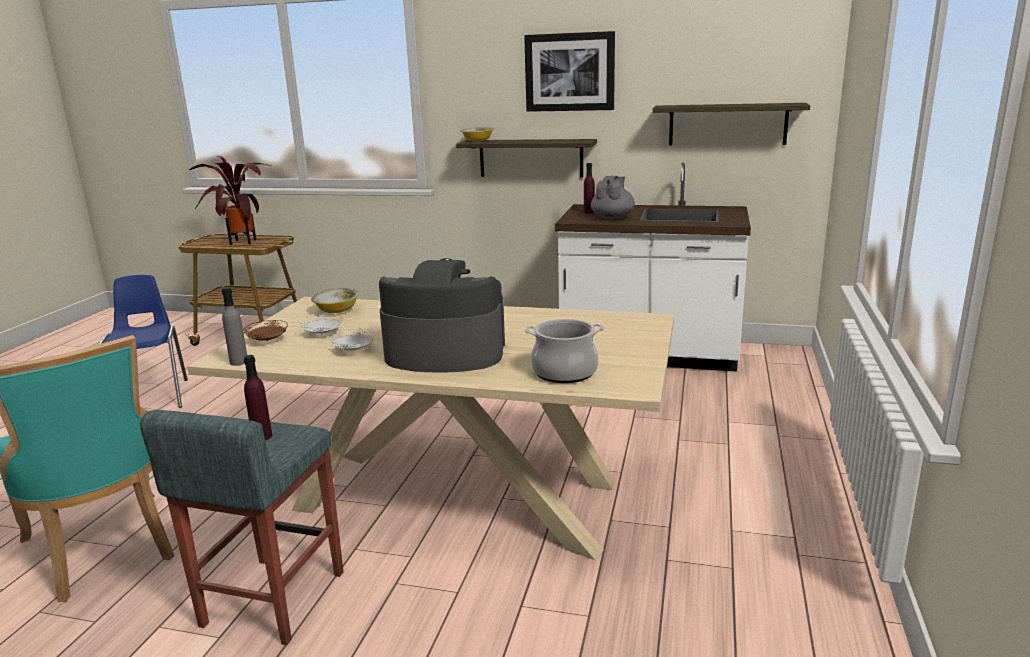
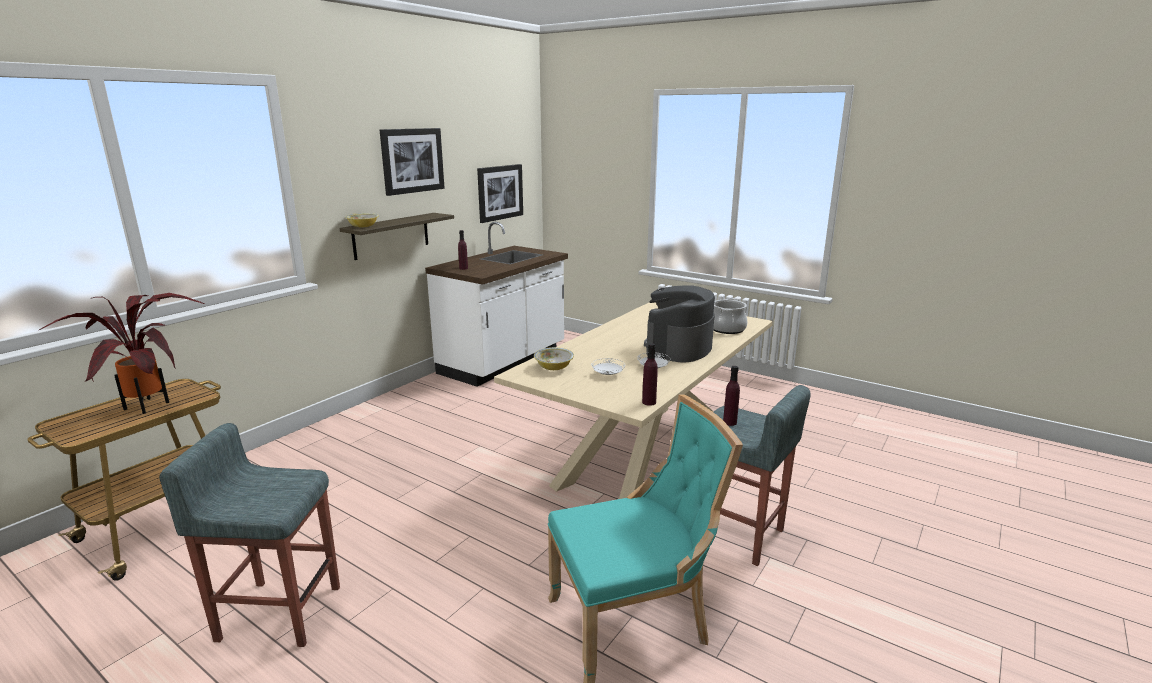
camera: 70 degrees left, 0 degrees up
(152, 397) = (278, 612): blue chair -> grey stool
(239, 362) = (649, 402): grey bottle -> purple bottle
(267, 340) = (606, 392): brown plate -> none
(612, 218) = (492, 267): grey teapot -> none
(727, 124) = (500, 192): shelf -> picture

